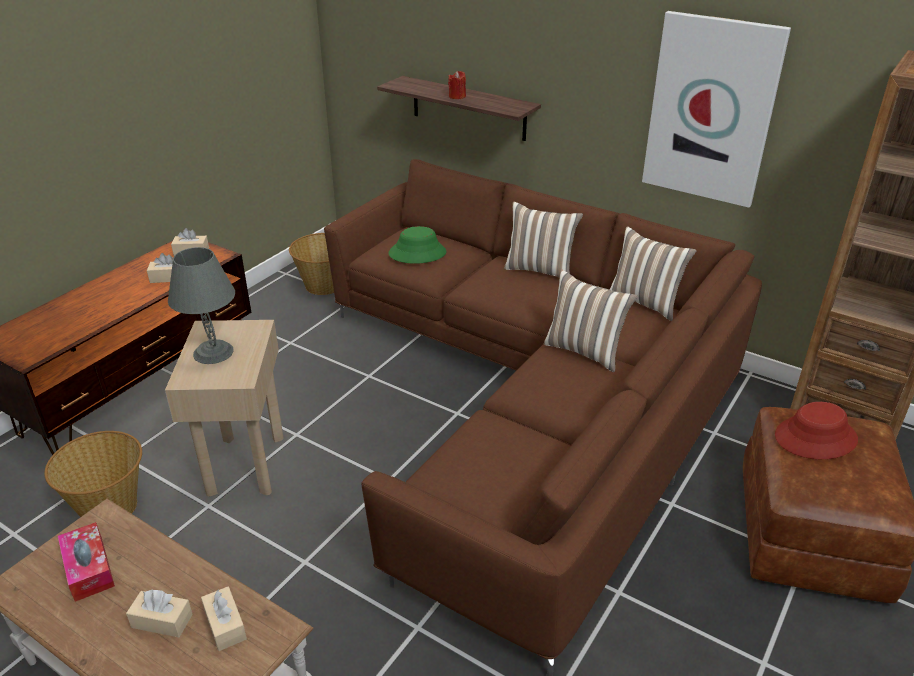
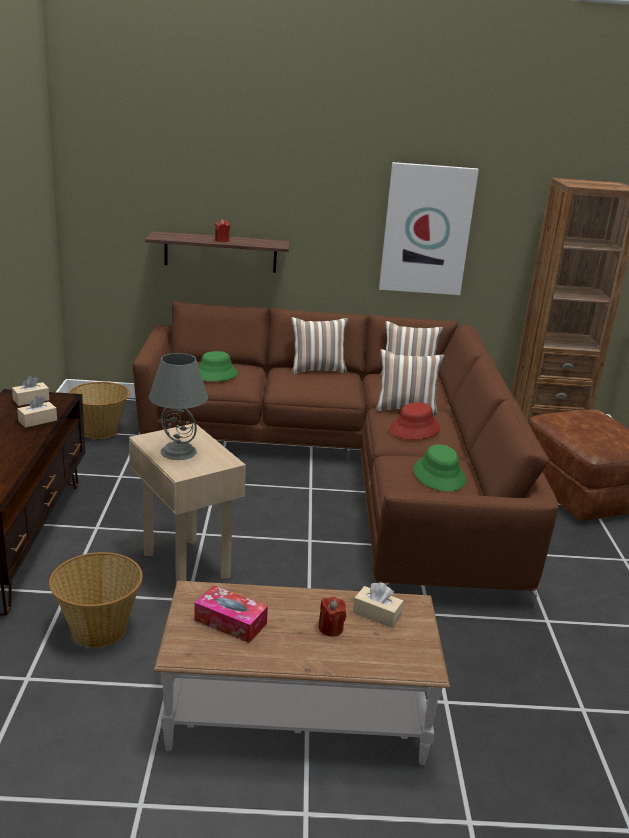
camera: 35 degrees left, 10 degrees down
(162, 621) = (330, 628): beige tissue box -> red candle
(508, 462) = (439, 475): none -> green hat
(815, 438) = (577, 423): red hat -> red hat (414, 429)

